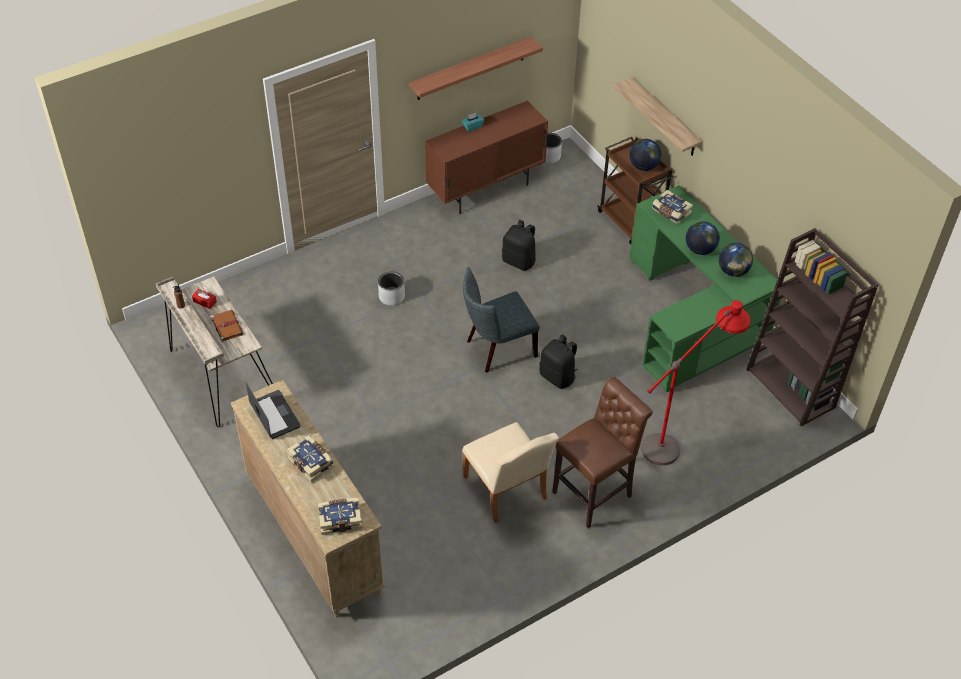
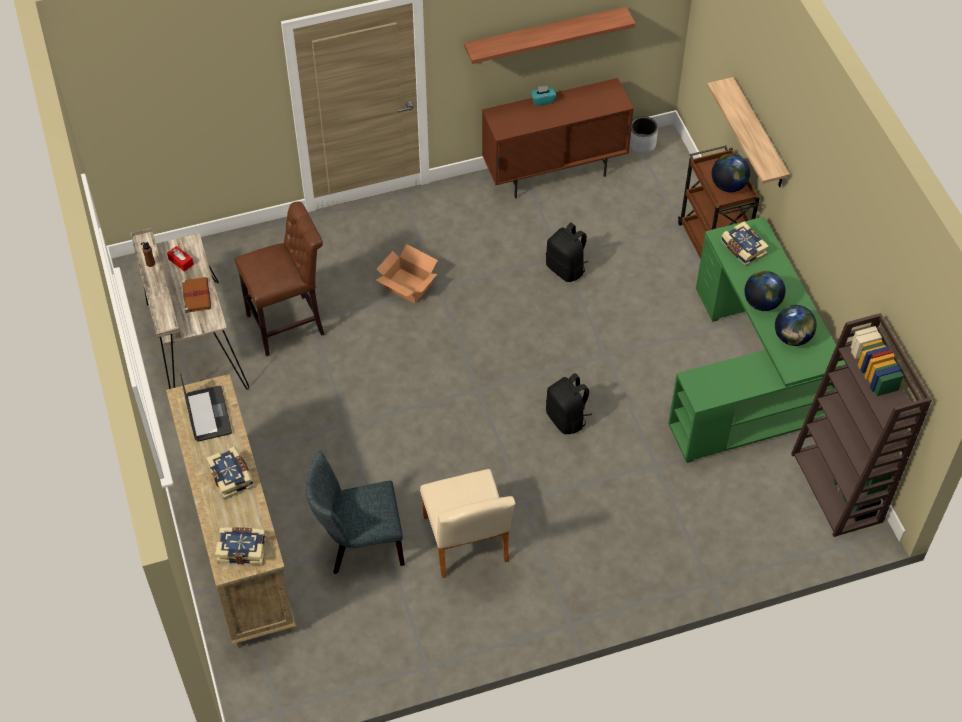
camera: 15 degrees right, 5 degrees up
(391, 296) = (407, 285): grey planter -> cardboard box
(497, 349) = (507, 372): grey chair -> grey chair (359, 544)
(595, 492) = (566, 566): brown stool -> brown stool (290, 324)
(681, 436) = (686, 520): red floor lamp -> none

